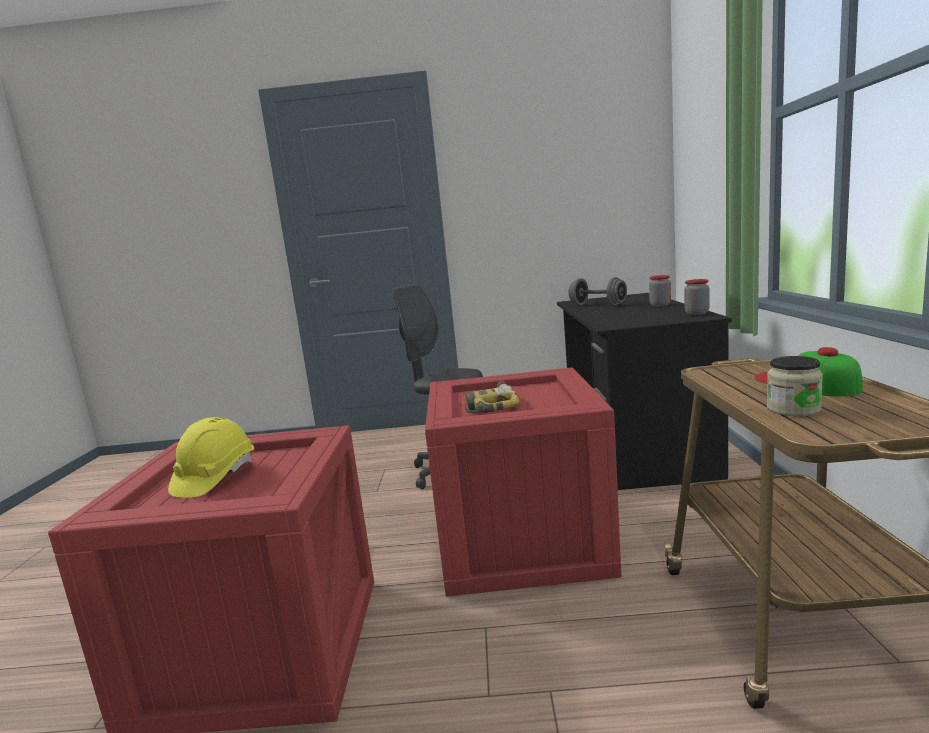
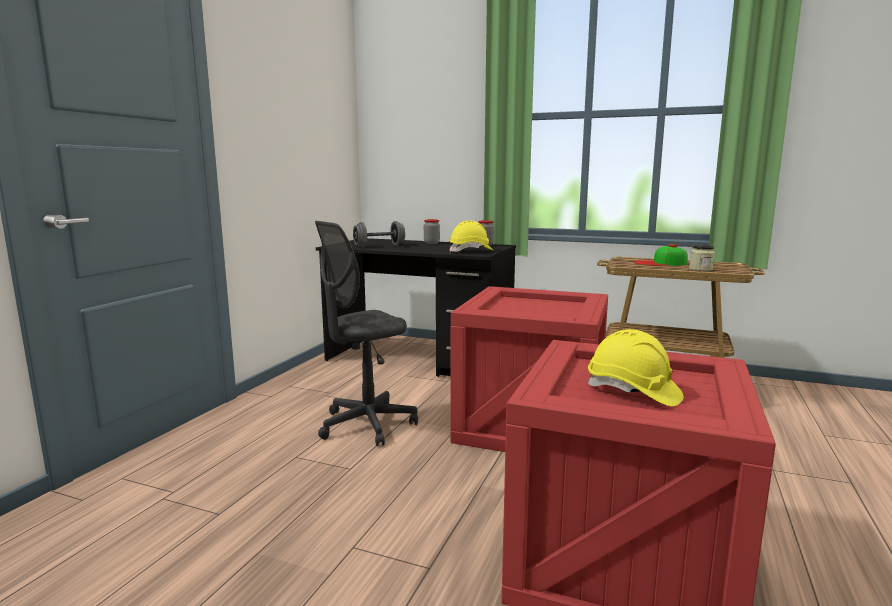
camera: 70 degrees left, 0 degrees up
(489, 406) = (540, 313): power drill -> none
(625, 321) = (471, 251): none -> yellow hard hat

